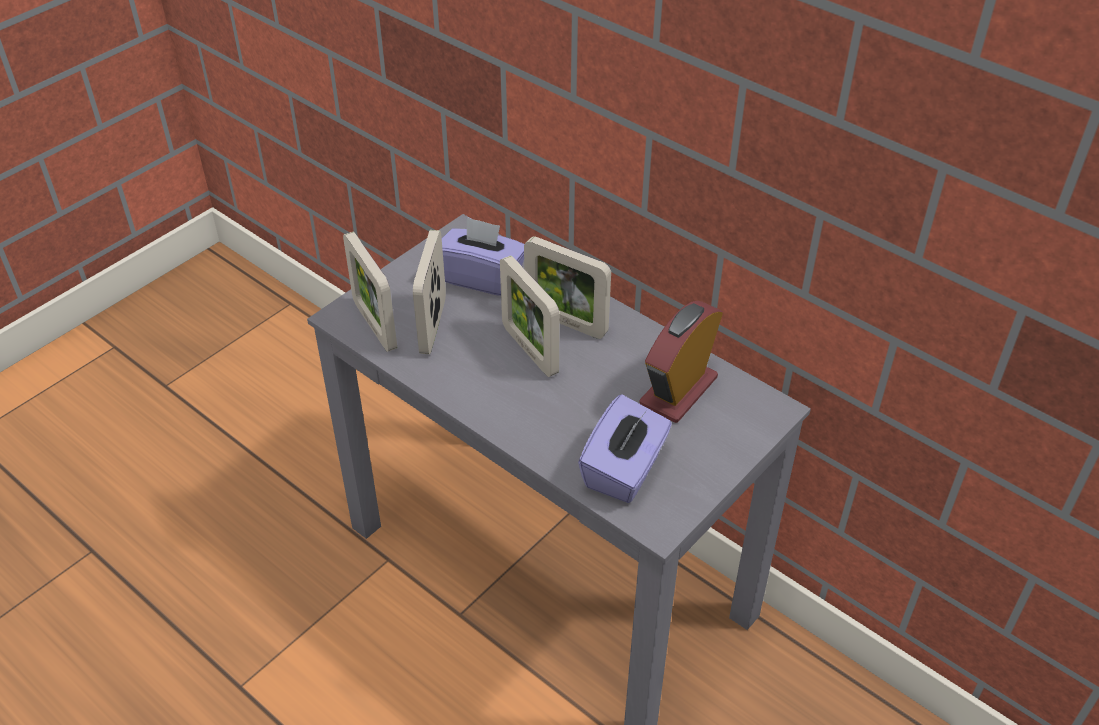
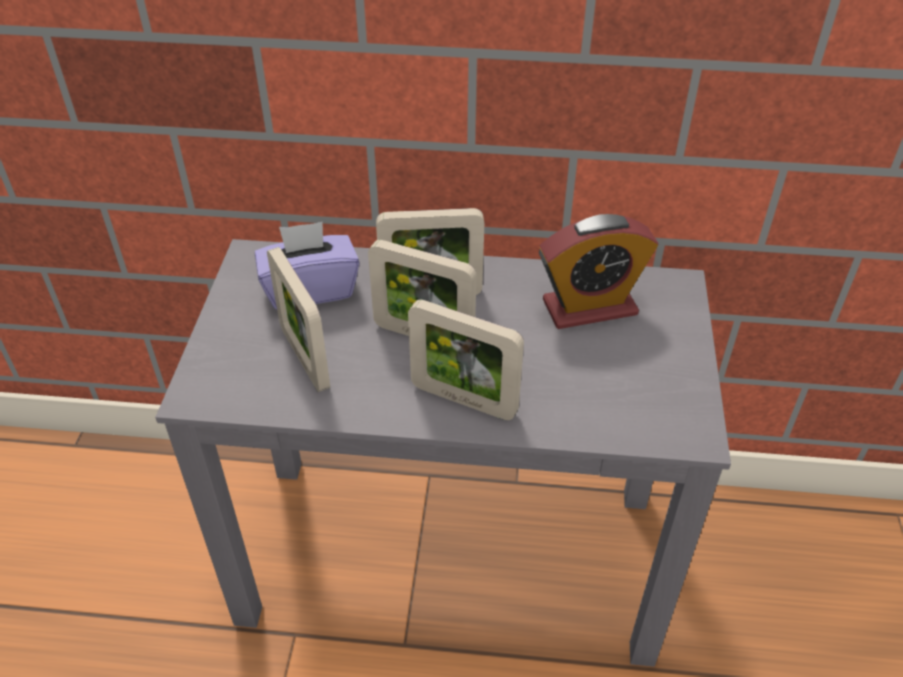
camera: 35 degrees left, 0 degrees up
(375, 326) = (241, 388): picture frame -> picture frame (463, 400)
(624, 470) = (617, 402): purple tissue box -> none
(678, 391) = (589, 307): alarm clock -> alarm clock turned 105 degrees counterclockwise

